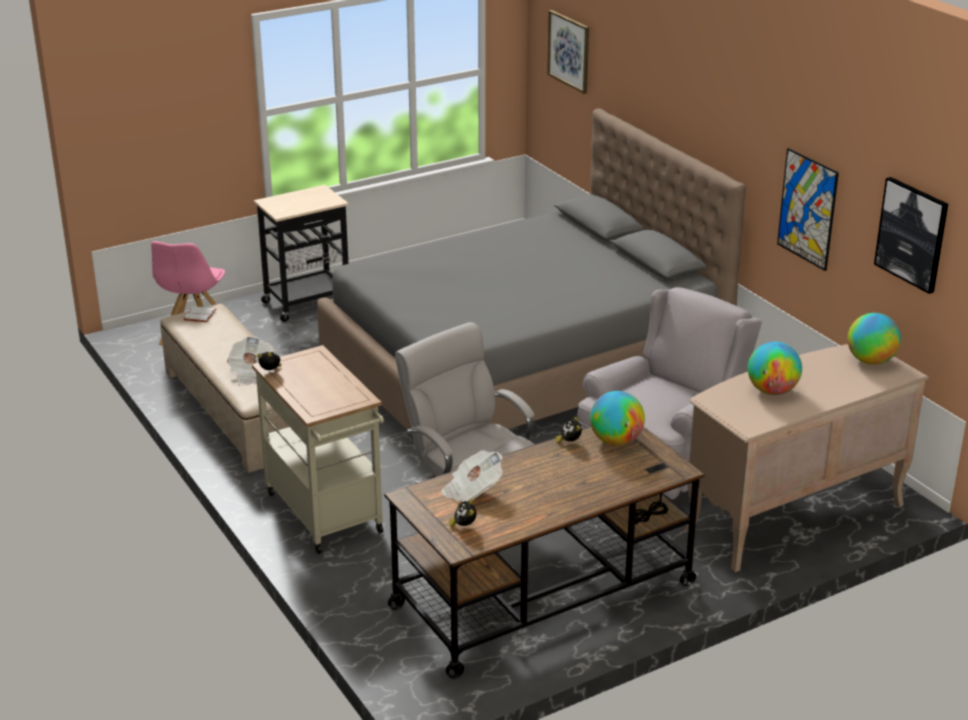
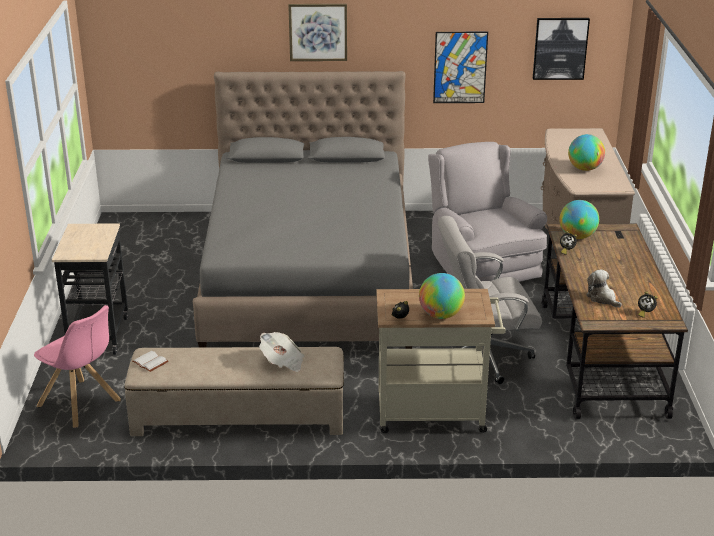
camera: 60 degrees left, 0 degrees up
(472, 490) = (602, 298): newspaper -> plush toy
(569, 51) = (151, 40): picture -> picture (318, 32)
(870, 361) = (572, 135): globe -> globe (440, 315)

